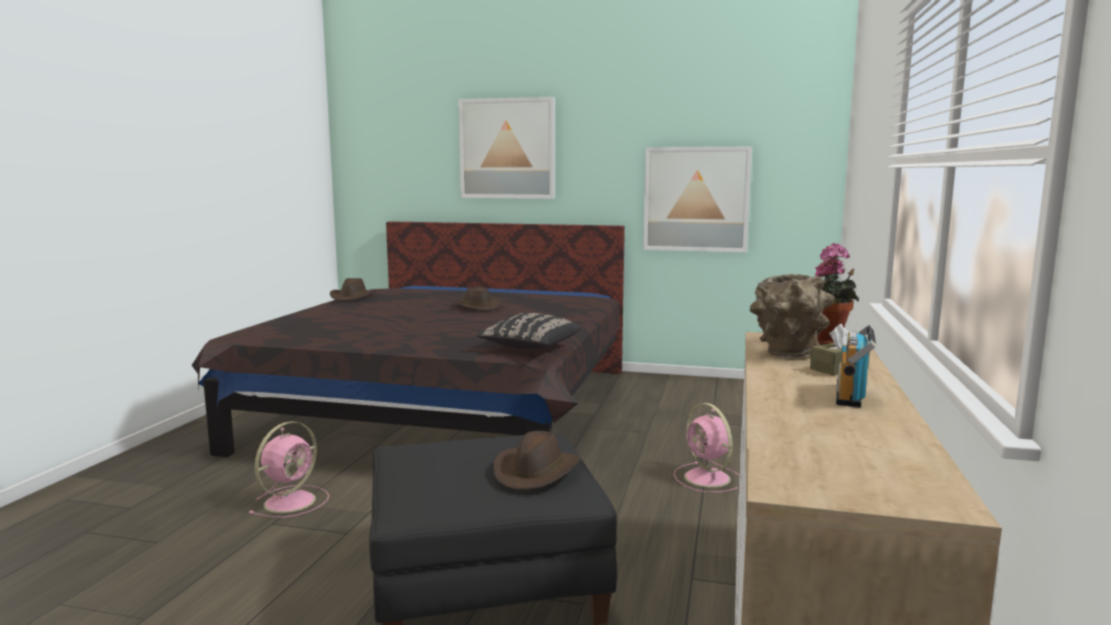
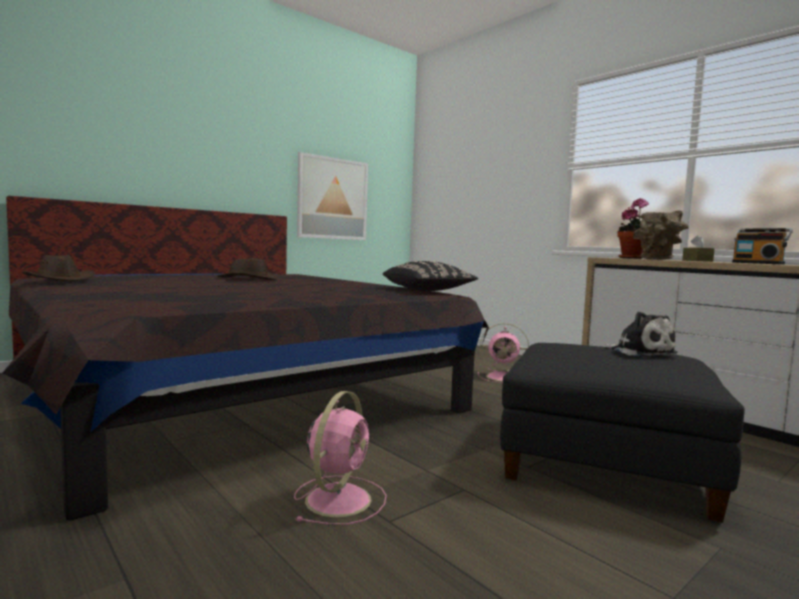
camera: 55 degrees left, 5 degrees down
(292, 501) = (339, 498): pink fan -> pink fan turned 45 degrees clockwise
(507, 148) = (171, 131): picture -> none
(536, 472) = (640, 352): brown hat -> plush toy

